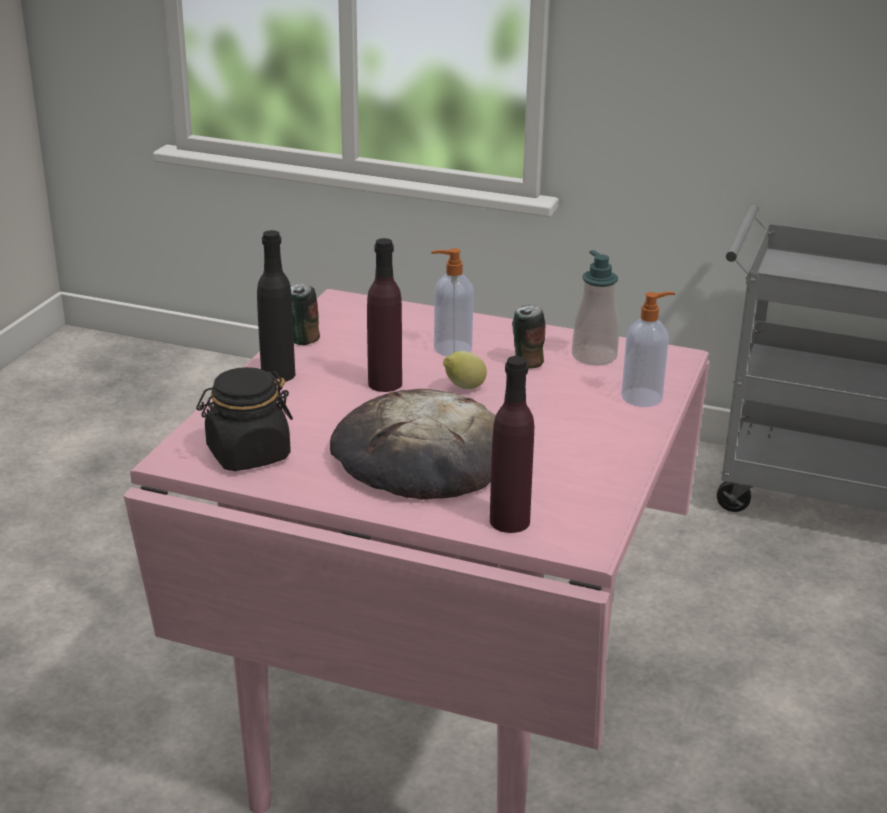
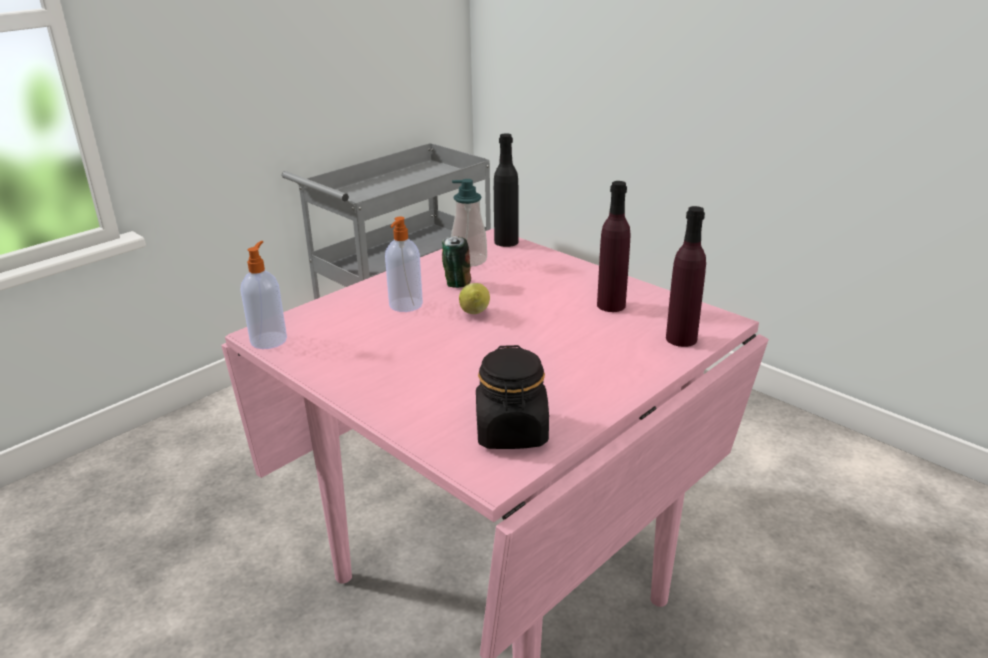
camera: 65 degrees left, 0 degrees up
(278, 374) = (373, 390): black bottle -> black bottle (506, 242)
(302, 339) = (316, 365): can -> none
(385, 383) = (438, 343): purple bottle -> purple bottle (611, 305)
(419, 456) = (568, 353): bread -> none
(643, 397) = (541, 259): soap dispenser -> soap dispenser (269, 340)

